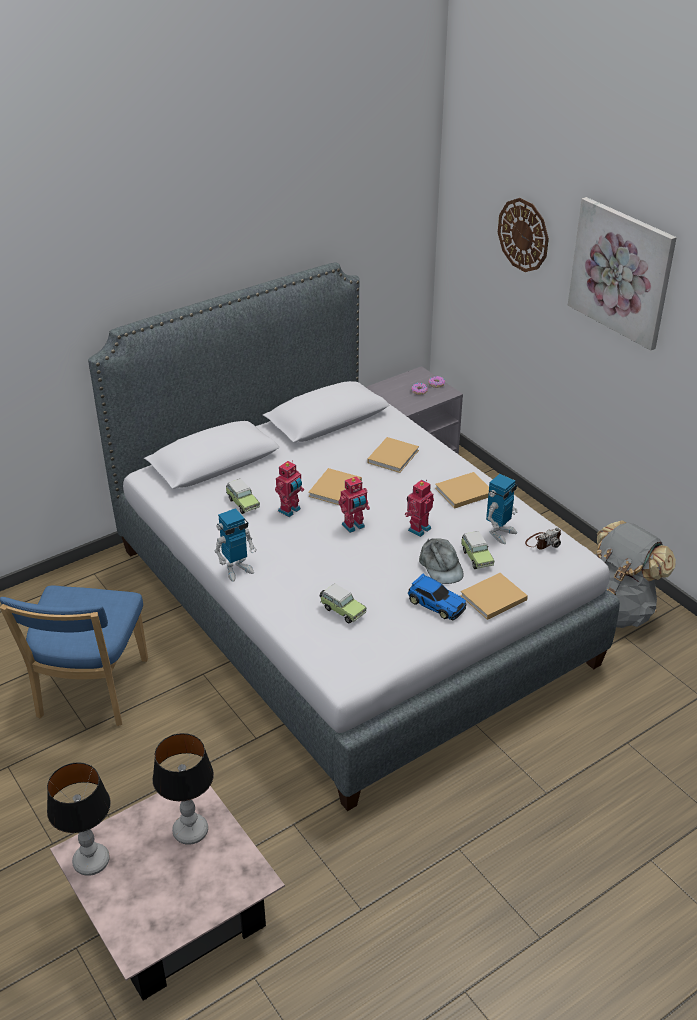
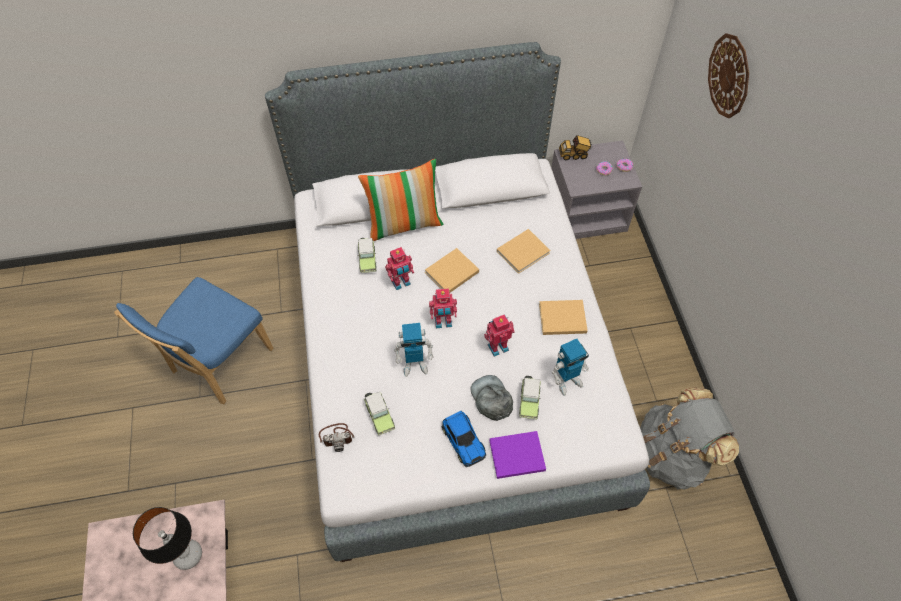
camera: 25 degrees right, 20 degrees up
(91, 861) = (108, 548): table lamp -> none
(237, 570) = (323, 333): toy robot -> toy robot (414, 364)
(261, 467) = (404, 224): none -> pillow
(383, 387) = (574, 155): none -> toy truck
(440, 566) = (491, 399): grey cap -> grey cap turned 150 degrees clockwise
(492, 598) = (515, 455): beige book -> purple book
(543, 542) = (600, 407): camera -> camera (337, 436)
(622, 272) = (796, 175): picture -> none

